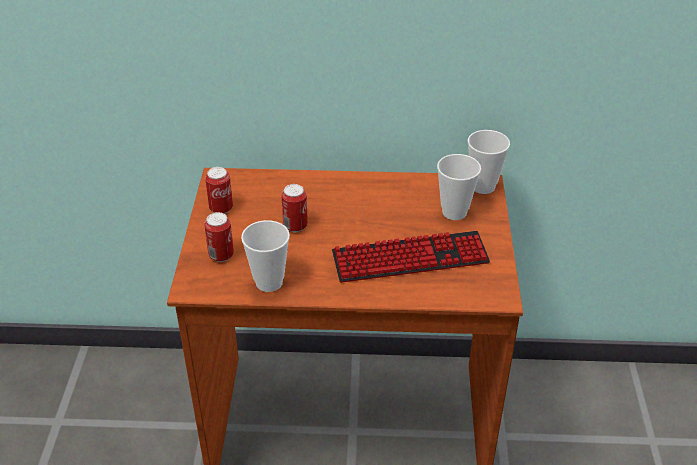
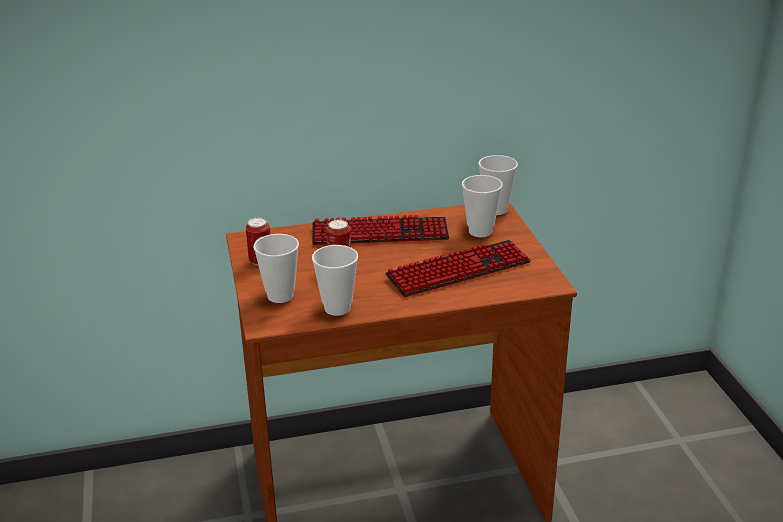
camera: 15 degrees left, 10 degrees down
(221, 255) = (280, 296): can -> cup
(351, 195) = (380, 233): none -> keyboard

